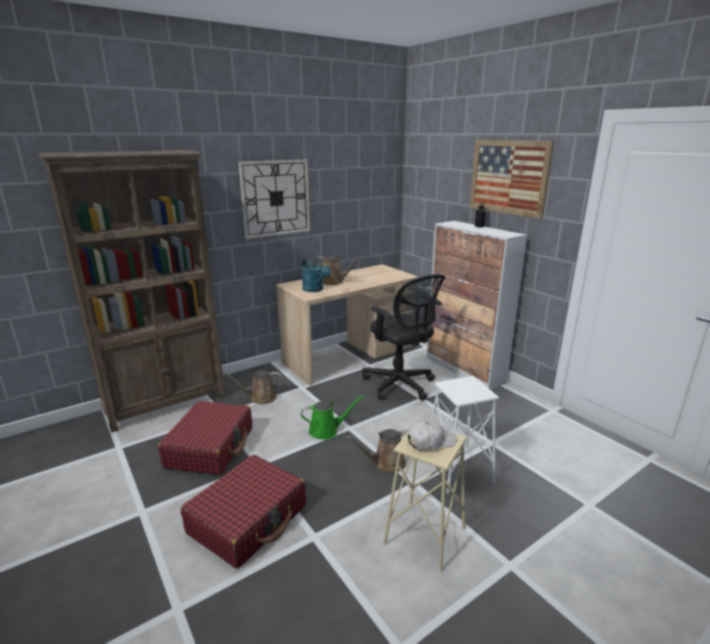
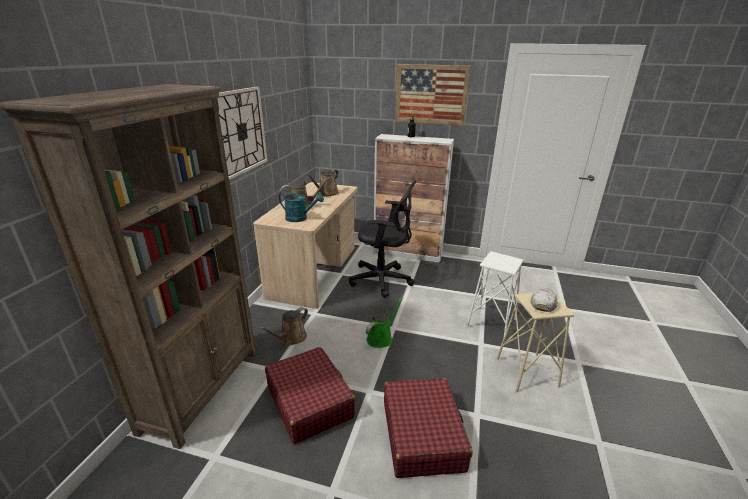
camera: 40 degrees left, 5 degrees up
(386, 463) = (449, 340): brown watering can -> brown watering can (326, 194)

